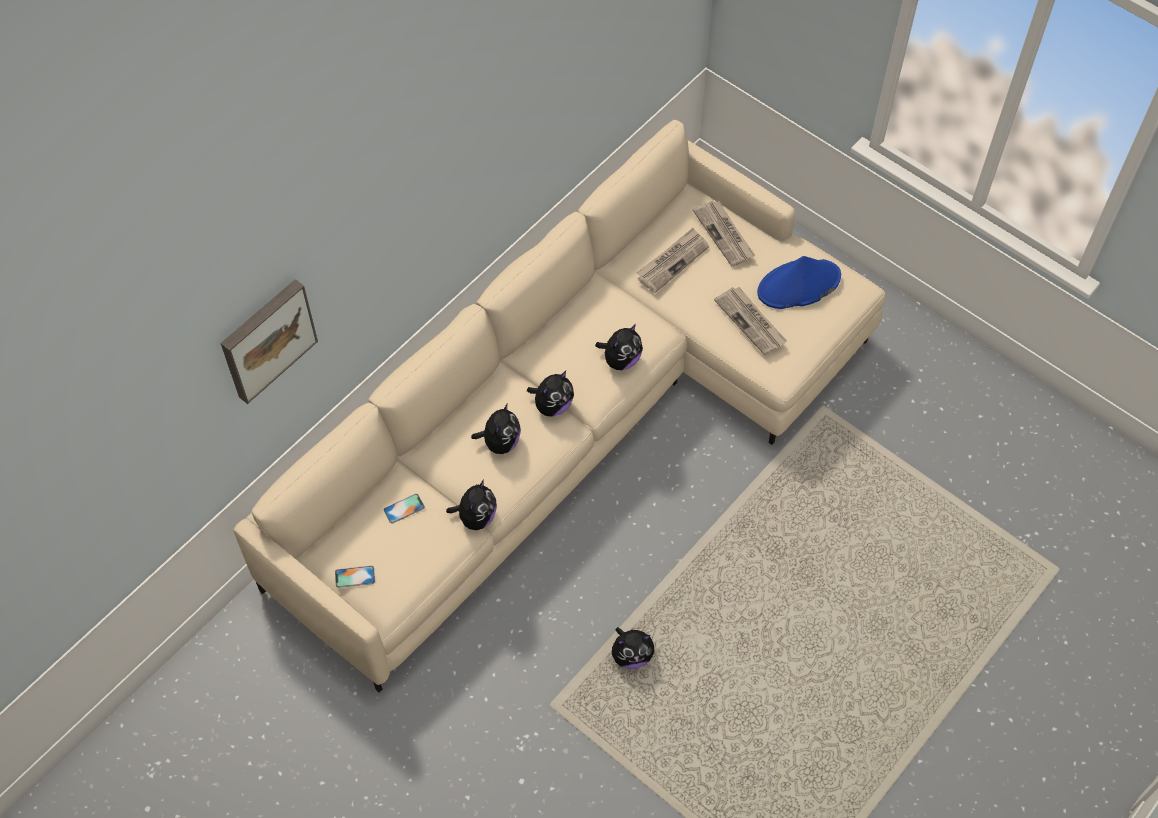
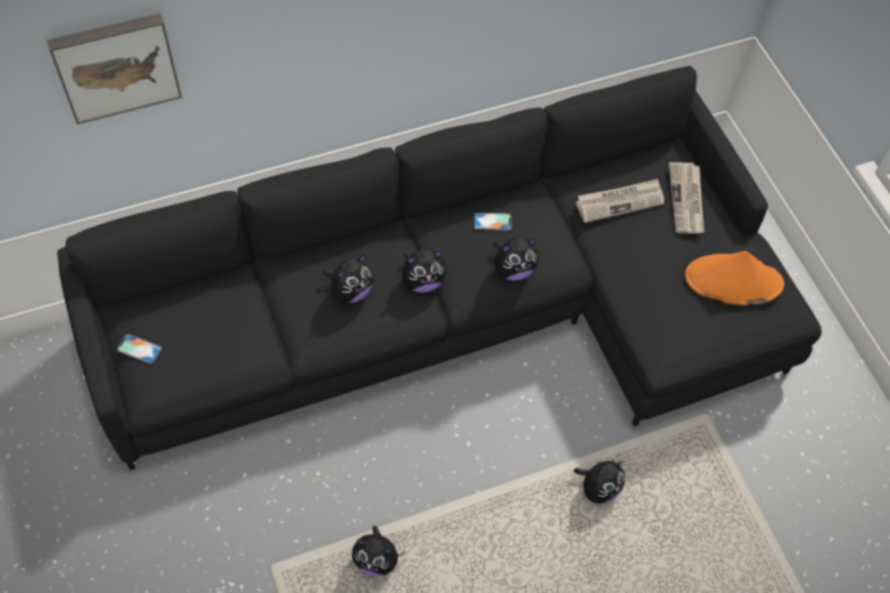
camera: 25 degrees right, 0 degrees up
(404, 508) = (224, 309): phone -> phone (492, 221)
(476, 517) = (286, 350): plush toy -> plush toy (598, 488)
(576, 420) = (462, 312): beige sofa -> black sofa
(751, 322) = (663, 294): newspaper -> none
(798, 285) = (732, 281): blue hat -> orange hat

